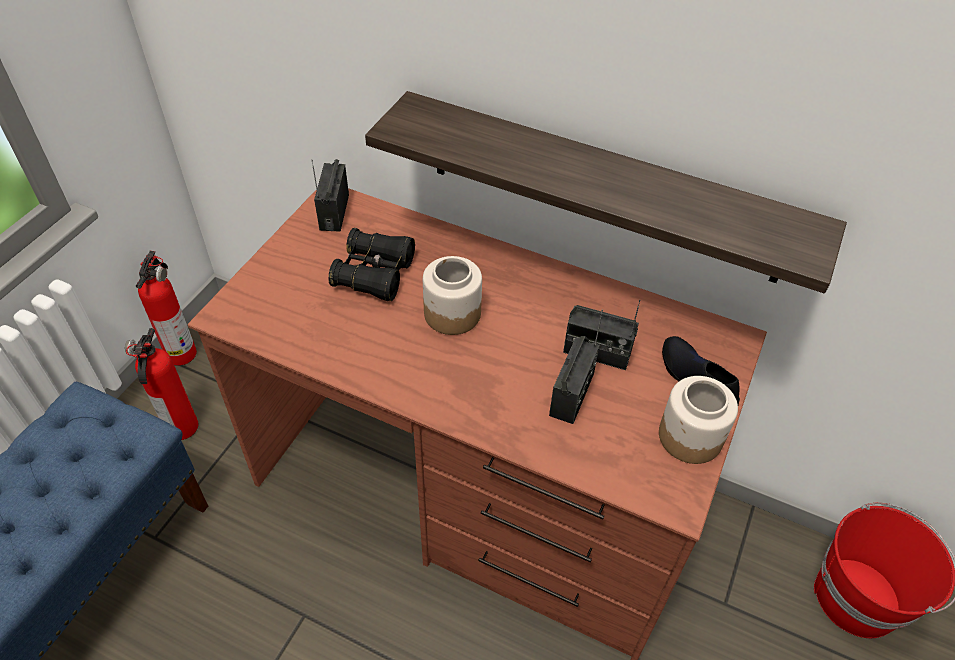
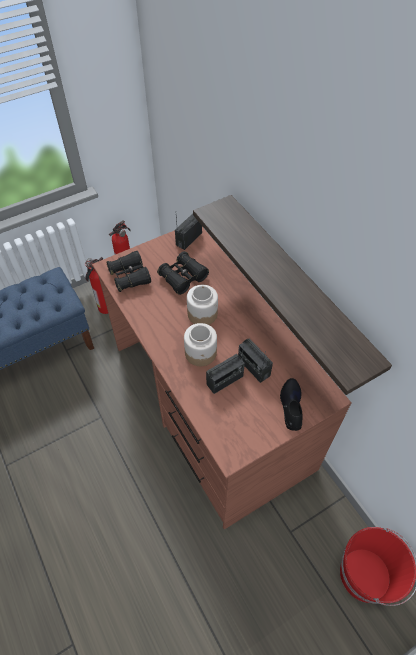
camera: 35 degrees right, 5 degrees up
(278, 313) = (130, 276): none -> black binoculars
(691, 437) = (263, 431): jar -> jar (201, 353)

